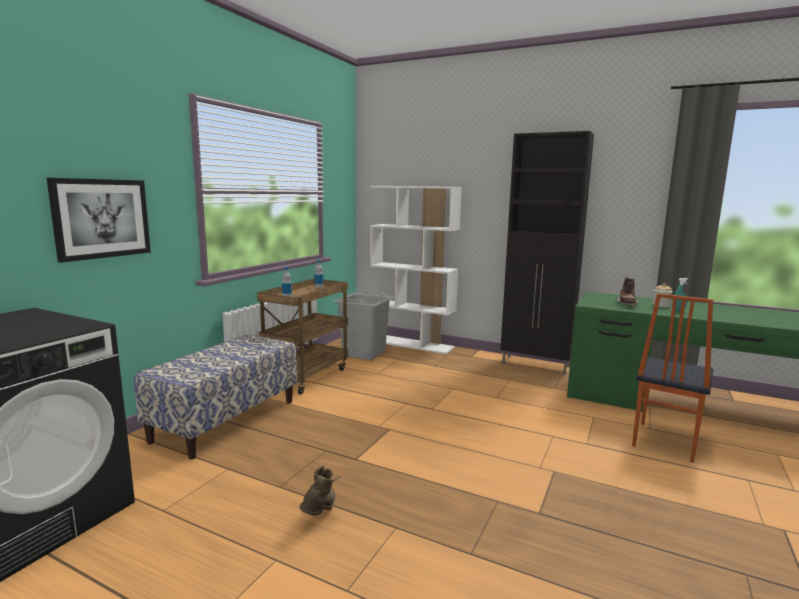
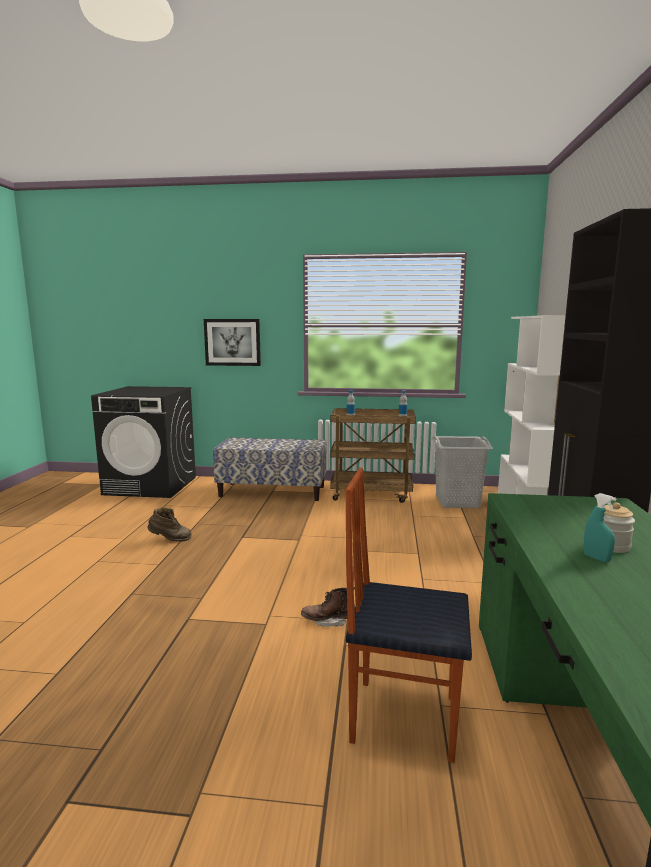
camera: 70 degrees right, 0 degrees up
(626, 304) = (563, 521): brown boot -> brown boot (328, 621)

